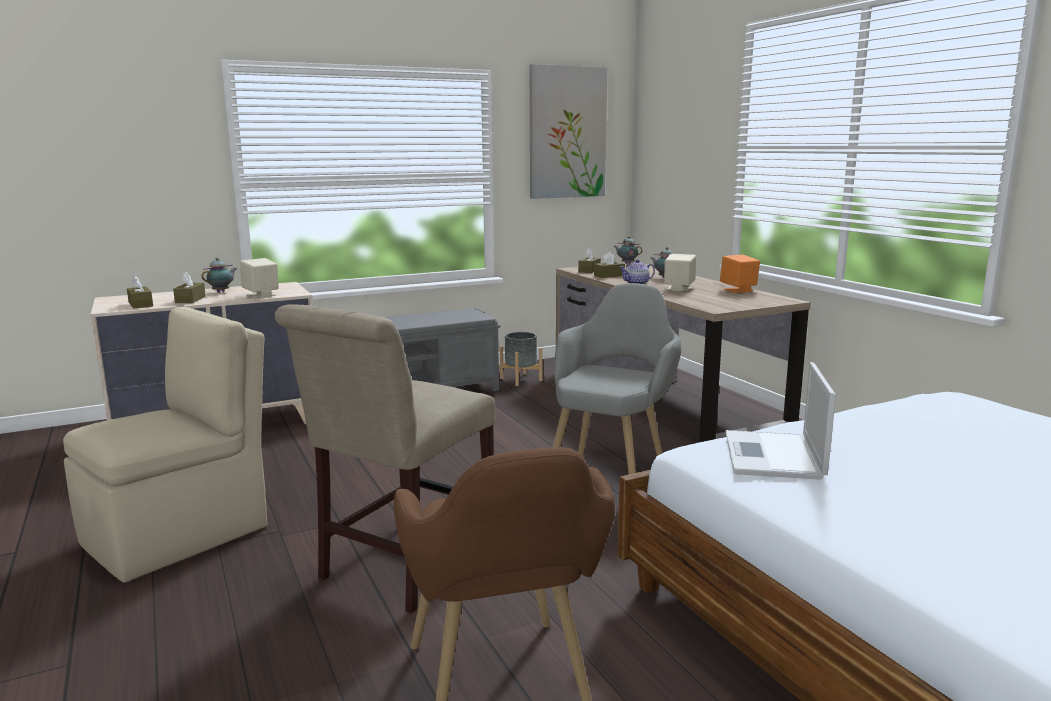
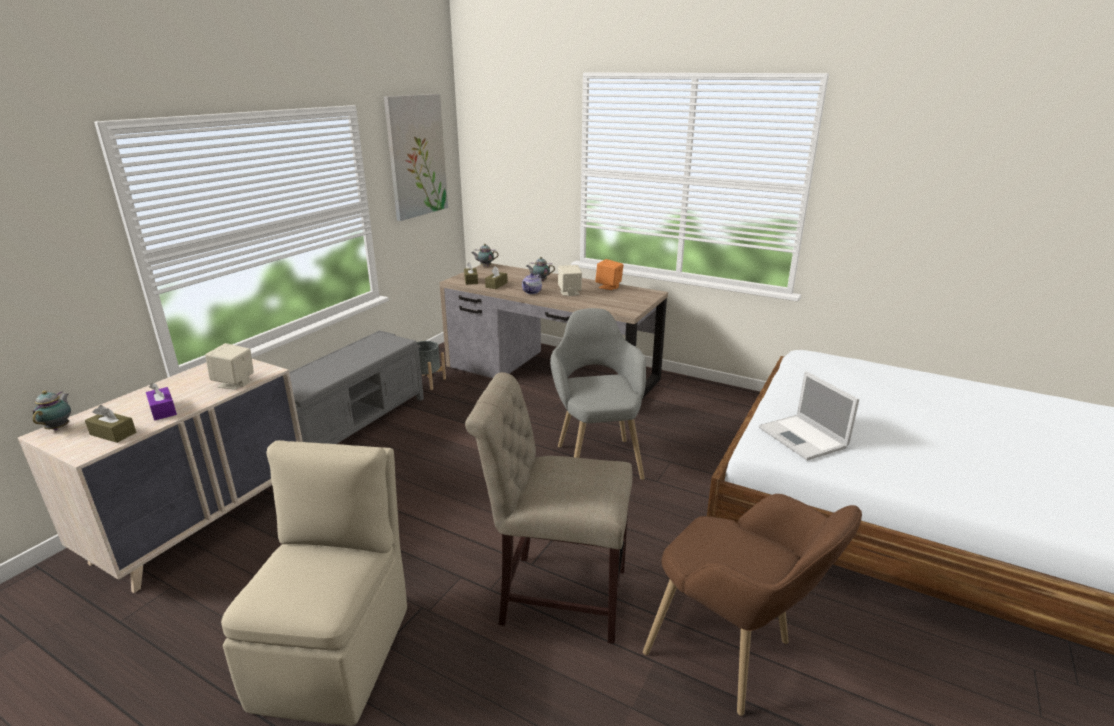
camera: 35 degrees left, 10 degrees up
(190, 299) = (163, 410): brown tissue box -> purple tissue box
(222, 291) = (176, 388): teapot -> teapot (59, 427)
(401, 567) = (556, 594): beige chair -> beige chair turned 105 degrees clockwise

